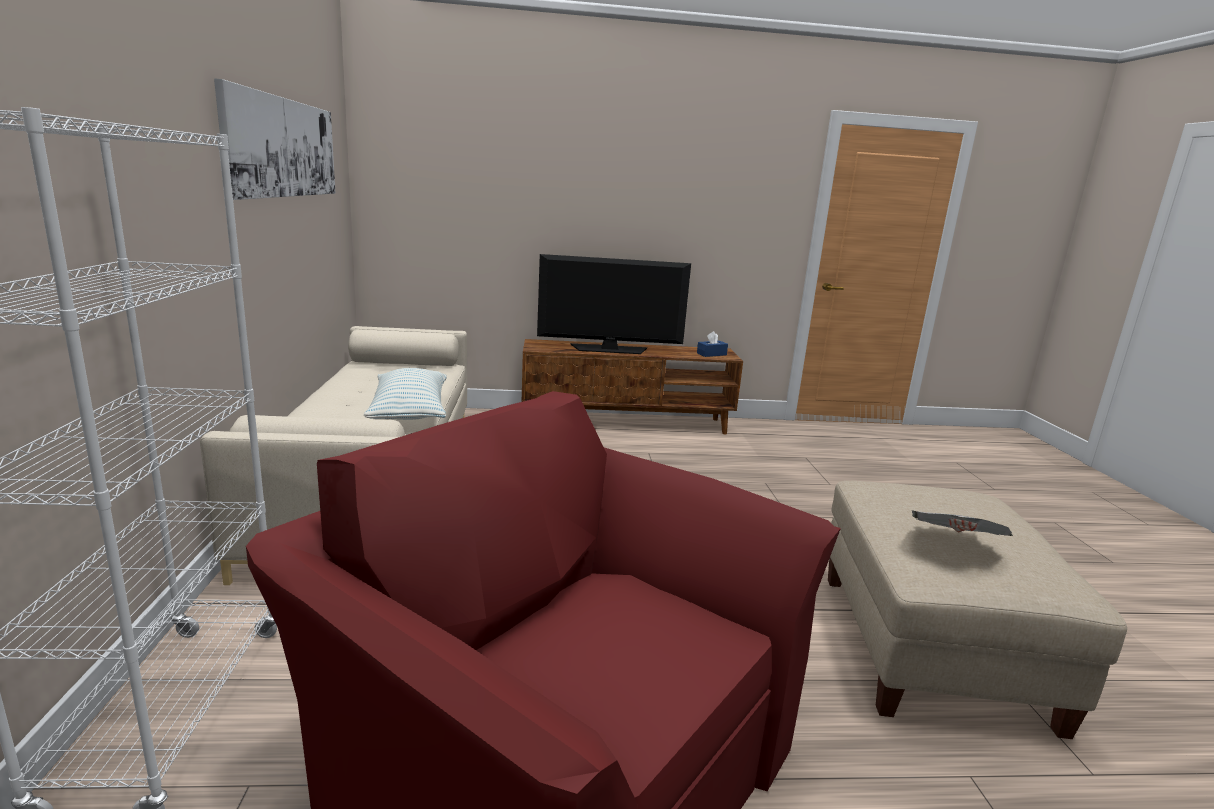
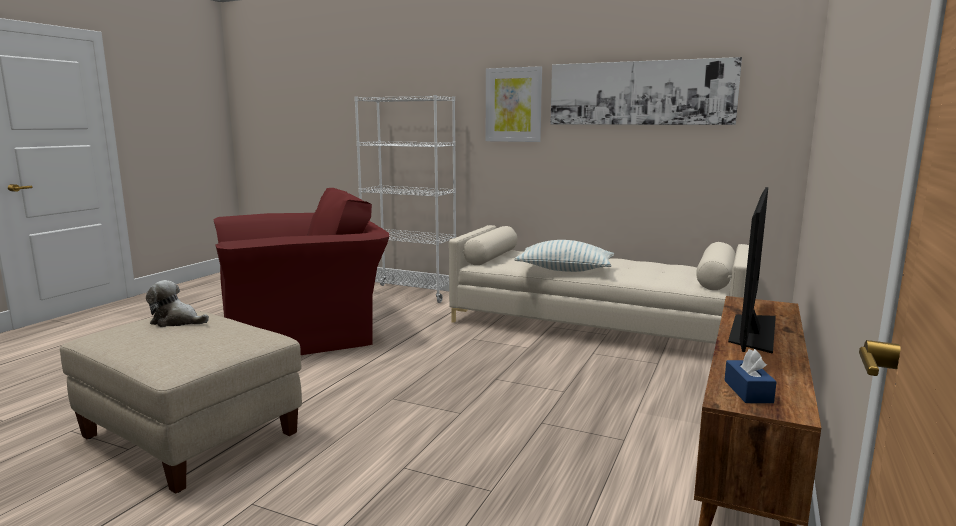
camera: 120 degrees right, 5 degrees down
(179, 157) = (513, 105): none -> picture
(953, 546) = (177, 322): newspaper -> plush toy

